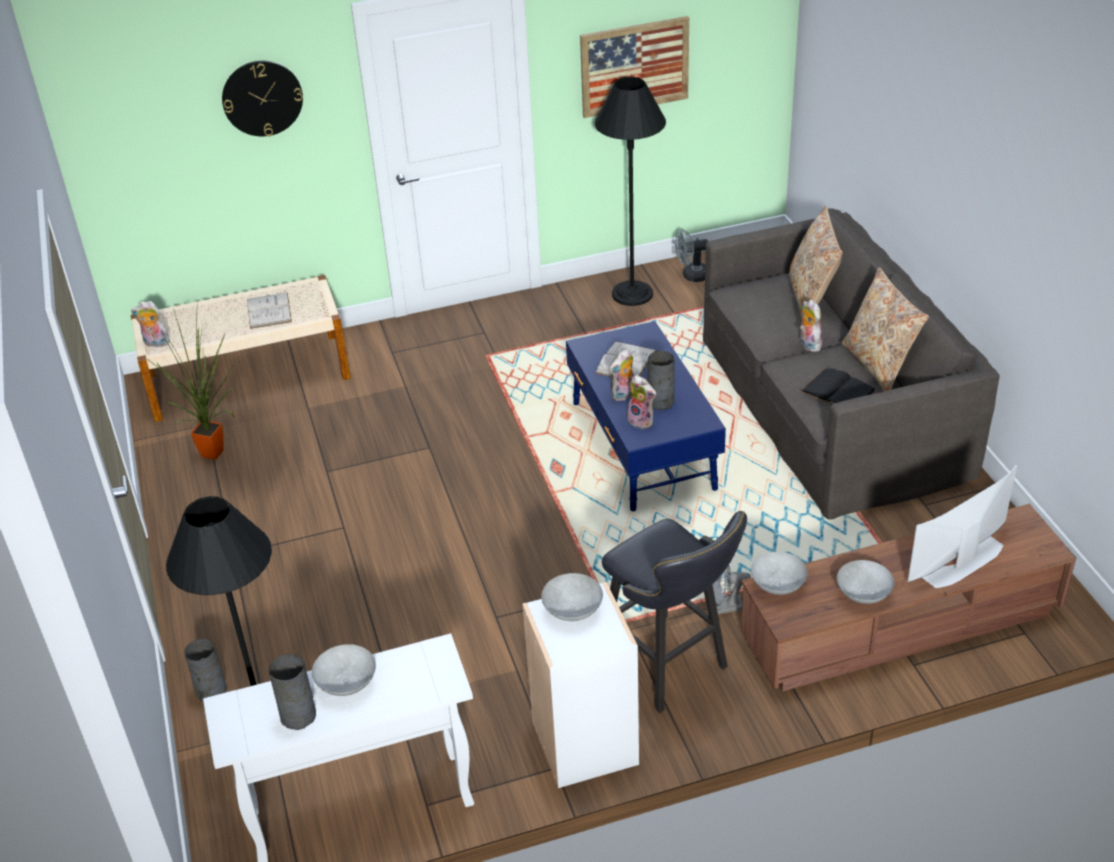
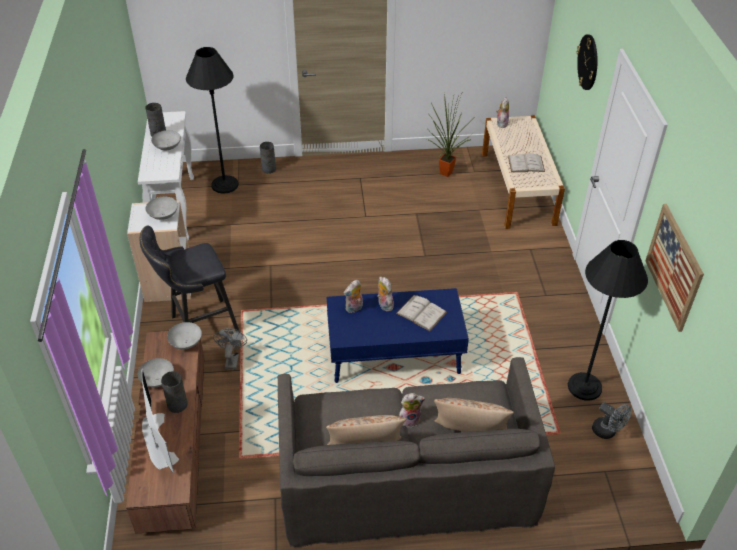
camera: 100 degrees right, 5 degrees up
(660, 403) = (369, 321): grey vase -> grey vase (177, 404)
(691, 276) = (607, 432): grey fan -> grey fan turned 135 degrees clockwise
(838, 391) = (340, 415): black book -> none

